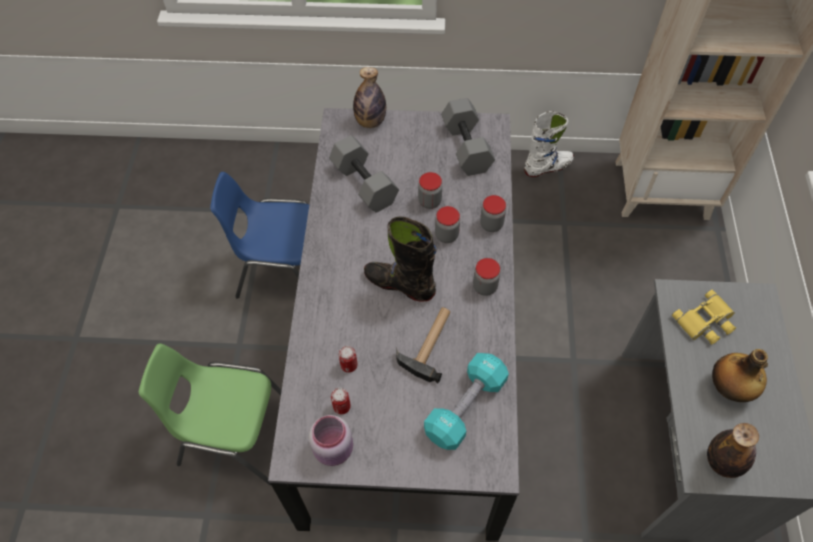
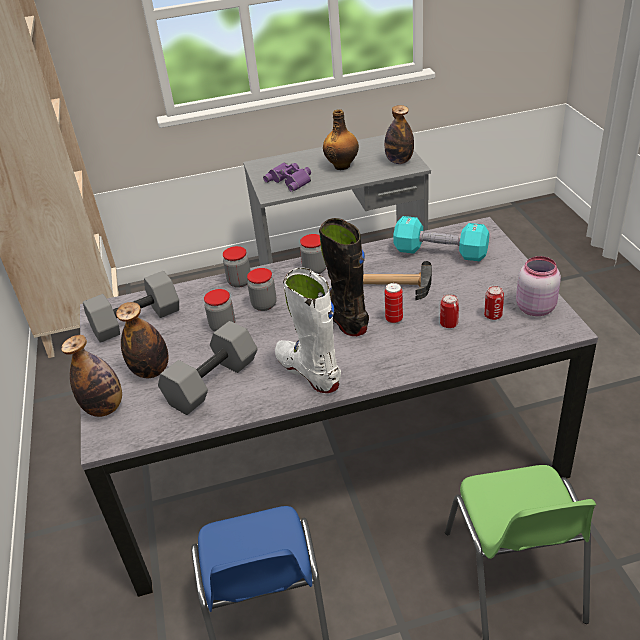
camera: 105 degrees left, 20 degrees down
(377, 325) = (394, 319): none -> can
(397, 150) = (151, 371): none -> bottle
(400, 284) = (339, 318): black boot -> black boot turned 135 degrees clockwise
(548, 167) = (59, 404): white boot -> white boot (308, 372)
(705, 322) = (291, 180): yellow binoculars -> purple binoculars

